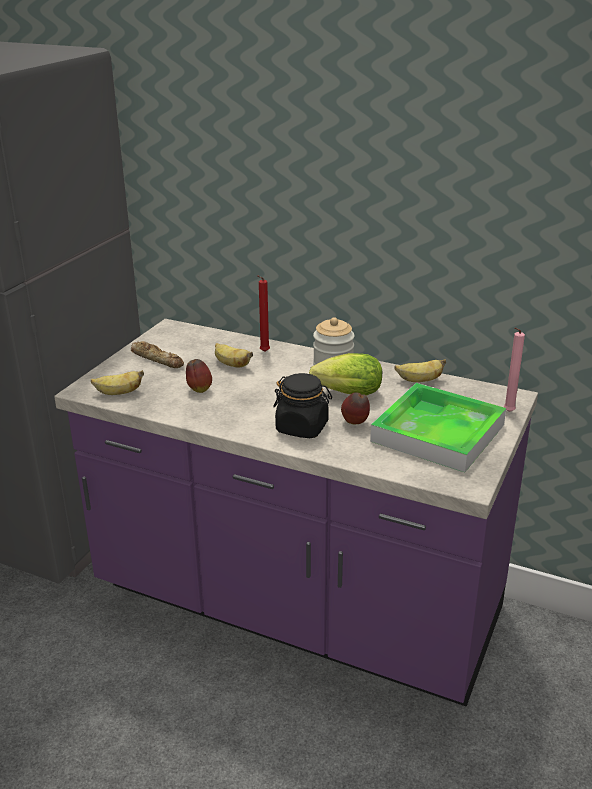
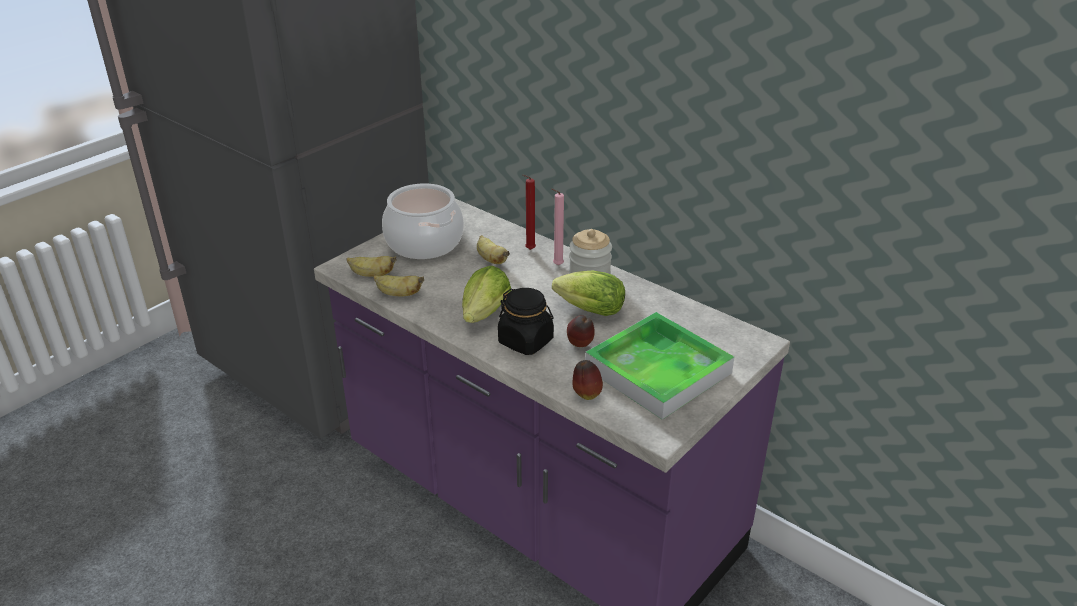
camera: 15 degrees right, 5 degrees up
(157, 359) = (423, 242): bread -> cooking pot
(199, 390) = (447, 283): apple -> apple (586, 394)
(249, 413) = (483, 316): none -> lettuce
(419, 381) = (670, 307): banana -> banana (398, 294)
(507, 412) = (743, 359): pink candle -> pink candle (556, 265)

